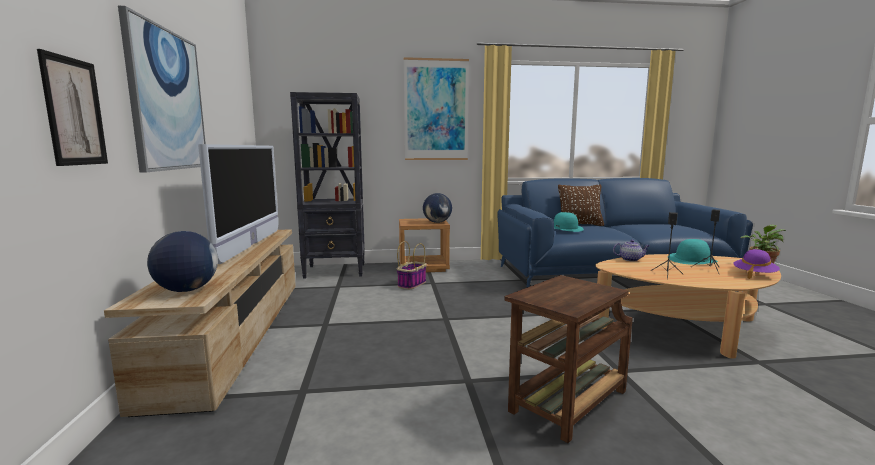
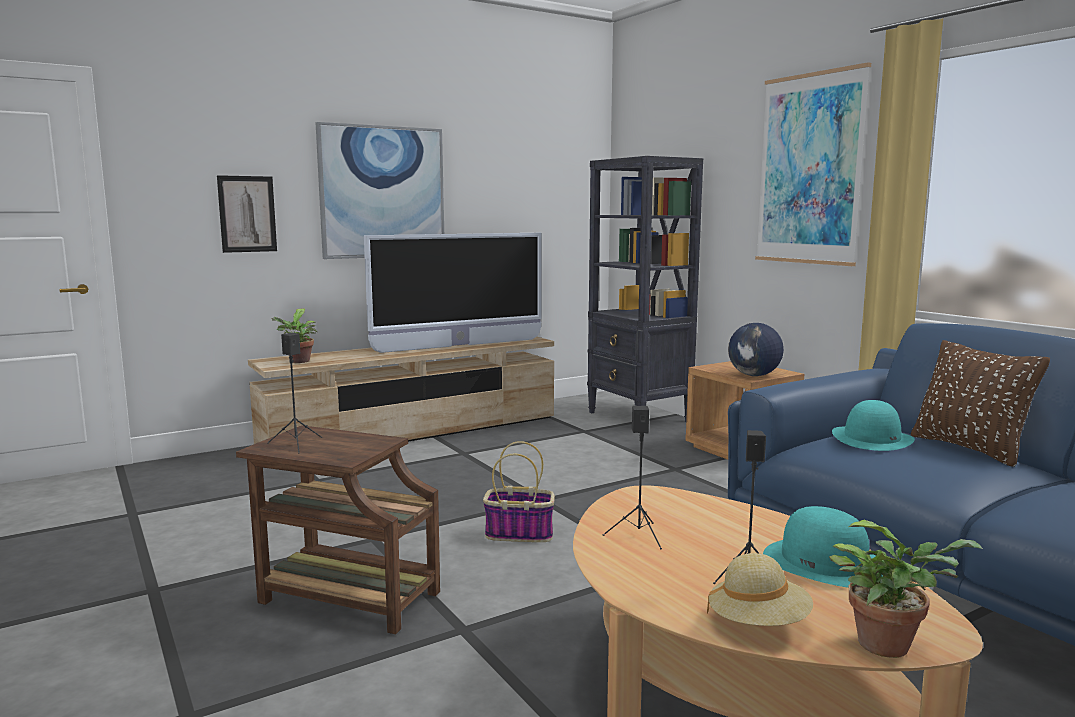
camera: 65 degrees right, 0 degrees up
(186, 290) = (298, 361): globe -> potted plant
(412, 284) = (651, 459): basket -> basket (520, 534)
(566, 299) = (296, 444): none -> black speaker
(630, 259) = (725, 508): teapot -> none
(754, 275) = (758, 623): purple hat -> beige hat

